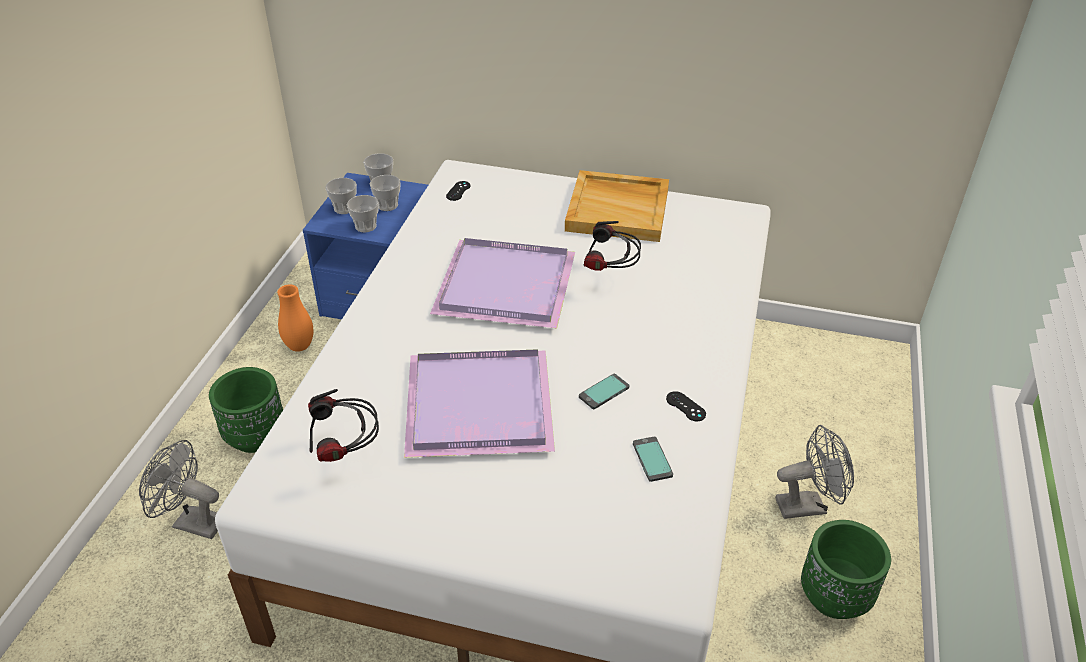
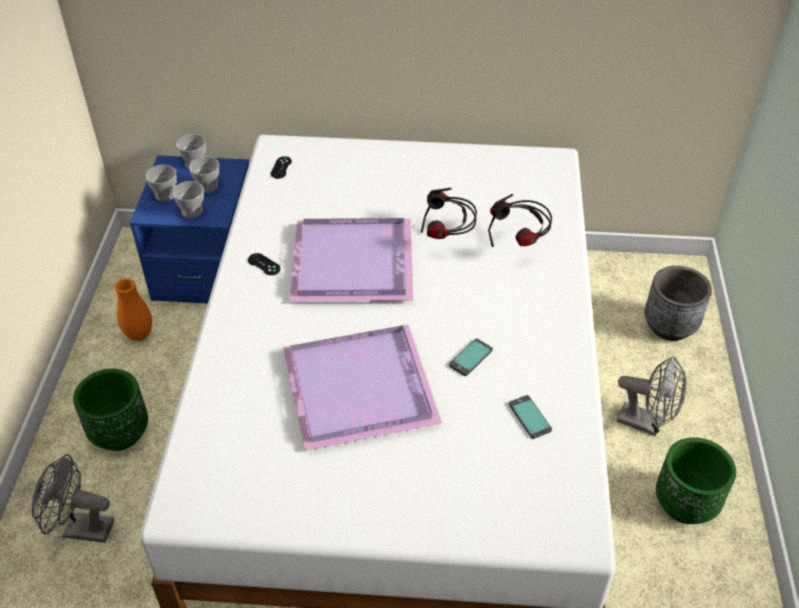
camera: 10 degrees left, 5 degrees up
(347, 454) = (249, 455): headphones -> headphones (520, 244)
(618, 209) = (439, 169): beige tray -> none
(685, 406) = (547, 361): black game controller -> black game controller (264, 264)
(808, 505) = (646, 423): grey fan -> grey fan turned 45 degrees clockwise
(854, 410) = (669, 326): none -> grey planter

